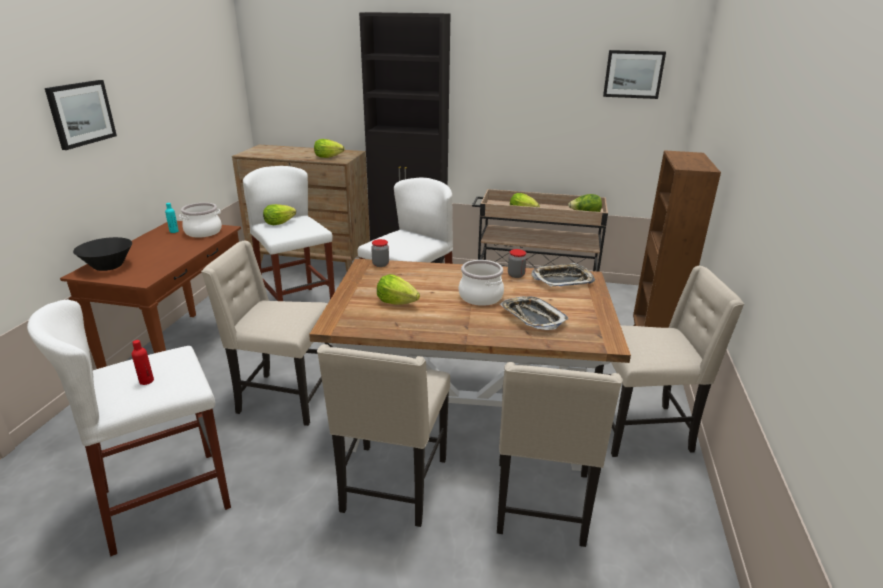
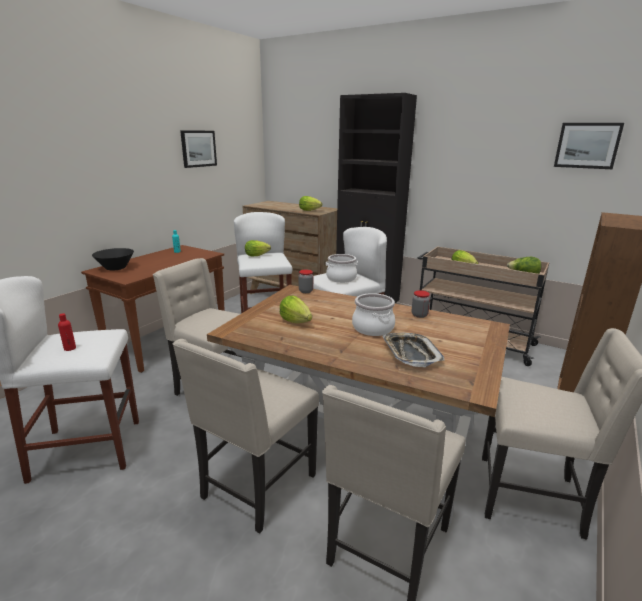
camera: 20 degrees right, 5 degrees down
(81, 113) = (117, 158): picture -> picture (198, 148)
(203, 232) = (195, 254): cooking pot -> cooking pot (341, 278)
(562, 279) = (463, 325): tray -> none

